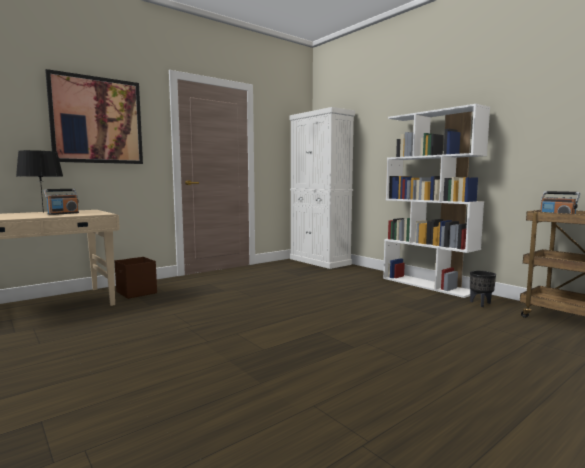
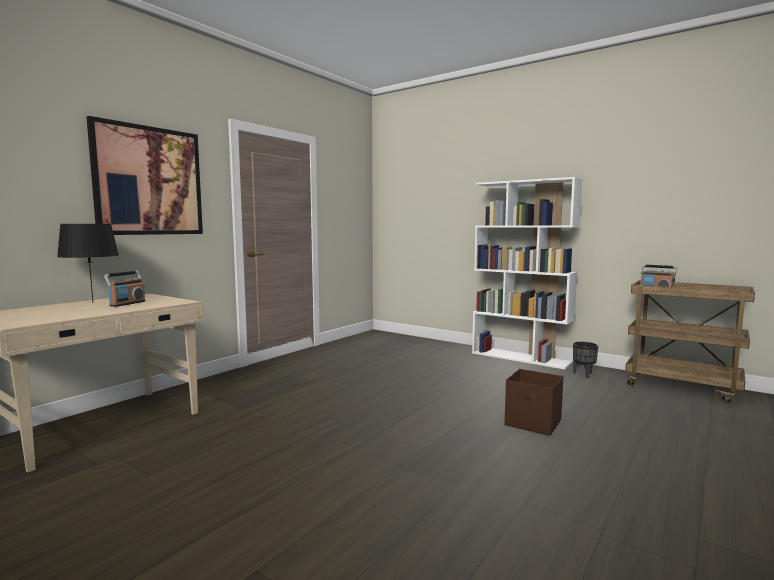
camera: 15 degrees left, 0 degrees up
(136, 292) = (209, 394): brown storage box -> brown storage box (533, 423)
(319, 261) = (389, 337): white cabinet -> none

